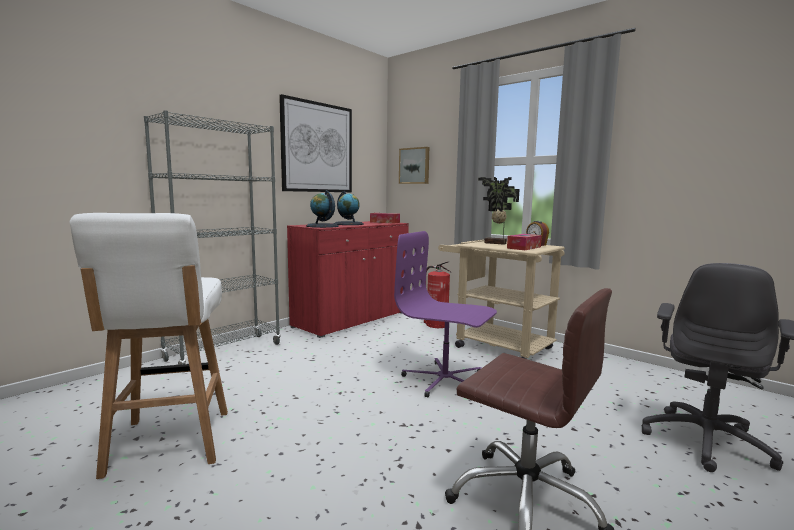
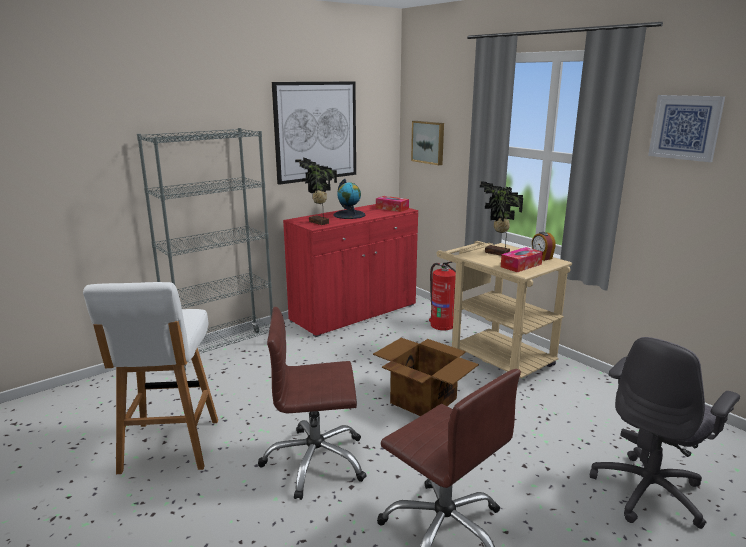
camera: 10 degrees right, 10 degrees up
(322, 226) = (318, 223): globe -> potted plant
(351, 444) = (315, 462): none -> brown office chair
(445, 380) = (423, 400): purple office chair -> cardboard box
(660, 116) = (685, 127): none -> picture

